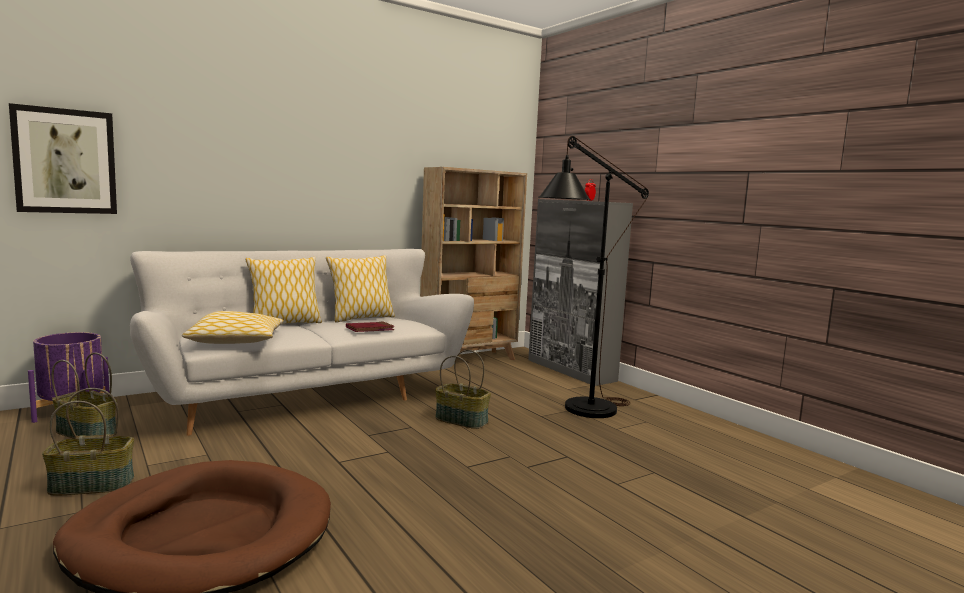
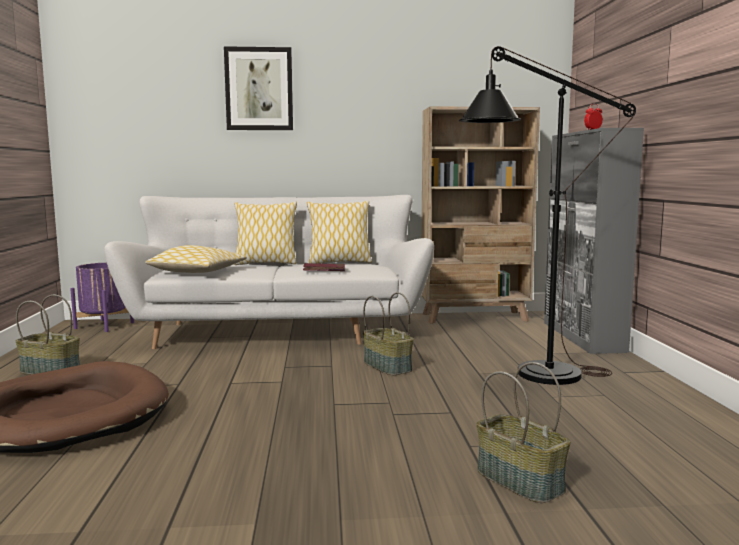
camera: 30 degrees right, 0 degrees up
(65, 161) = (106, 126): picture -> picture (259, 89)
(87, 432) = (95, 339): basket -> basket (521, 481)

